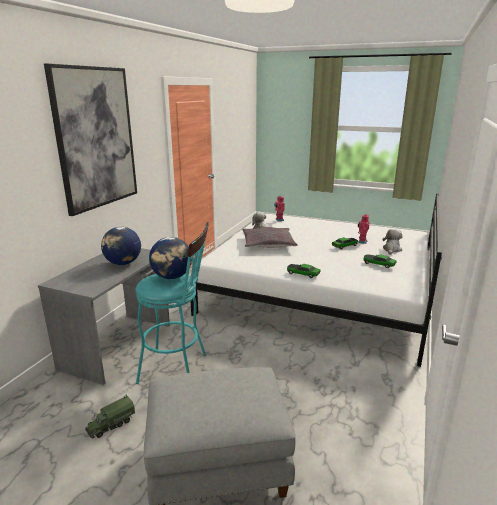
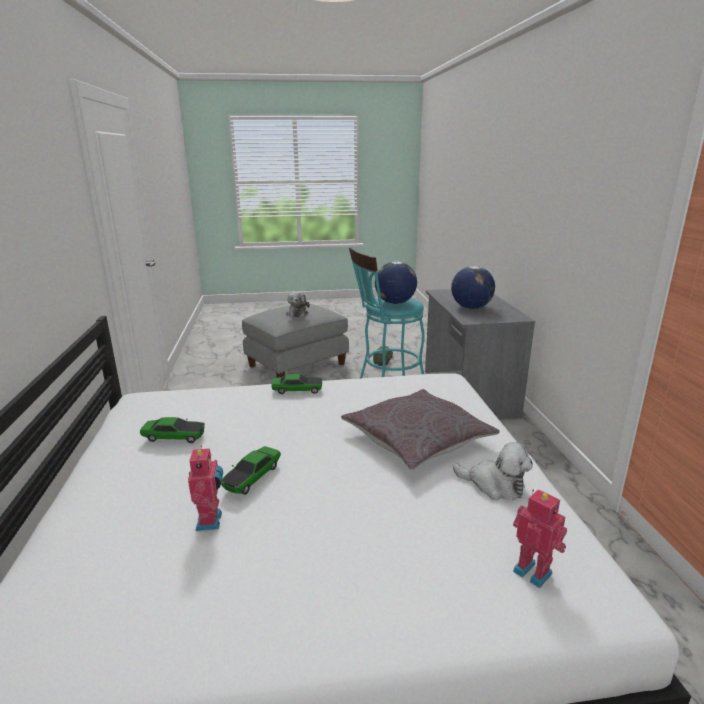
camera: 150 degrees right, 0 degrees up
(96, 138) = (556, 172): picture -> none
(391, 249) = (131, 506): plush toy -> plush toy (297, 313)

